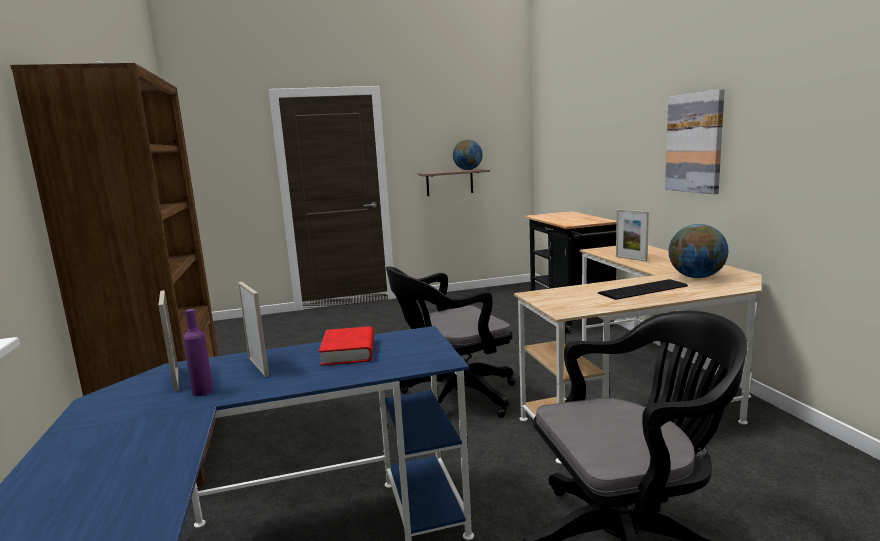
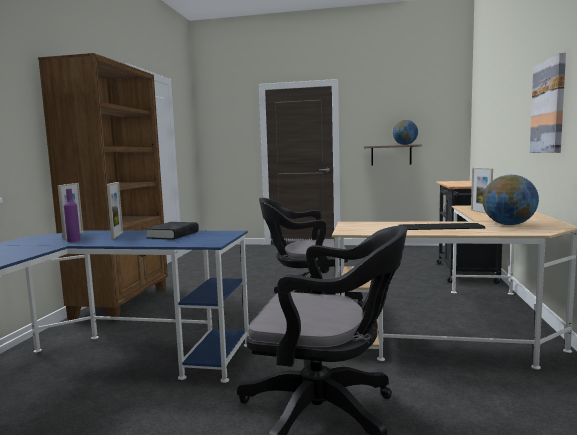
camera: 25 degrees right, 5 degrees down
(348, 351) = (173, 235): red book -> black book

